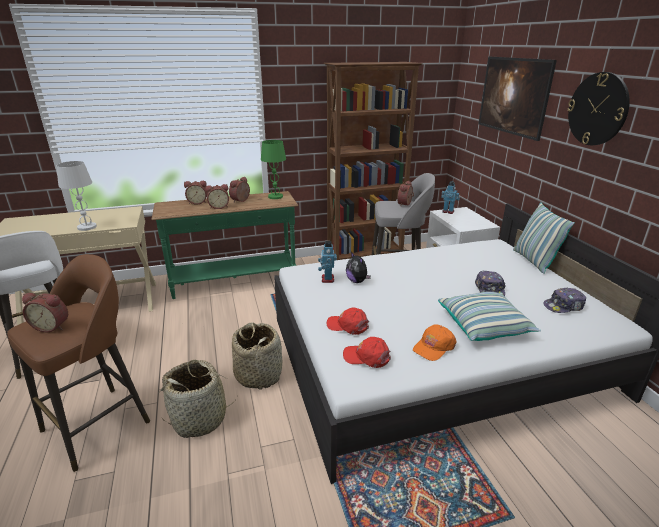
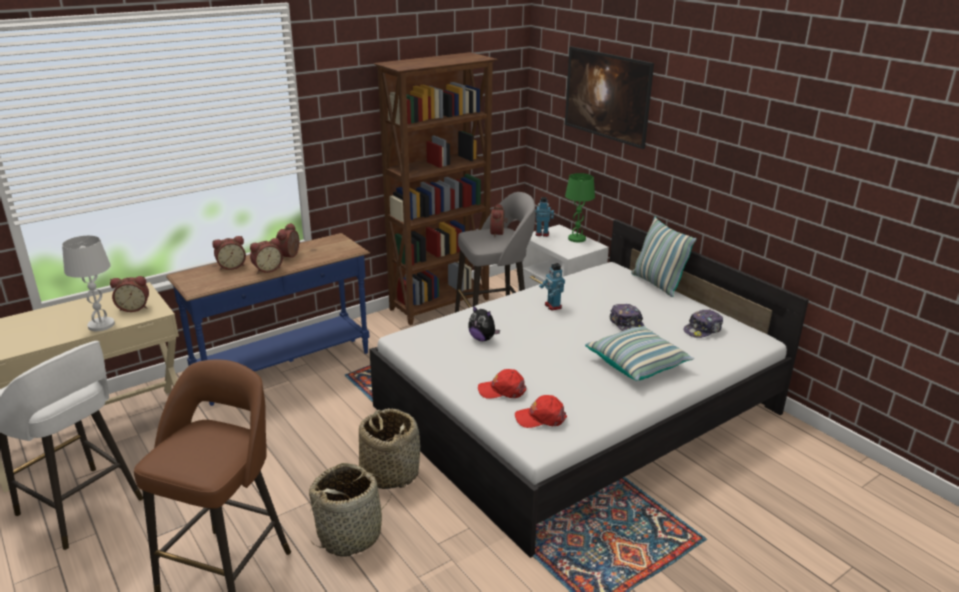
camera: 20 degrees left, 0 degrees up
(52, 326) = (195, 453): alarm clock -> alarm clock (134, 307)
(234, 282) = (284, 367): green console table -> blue console table
(275, 197) = (331, 244): green table lamp -> green table lamp (576, 239)
(327, 279) = (447, 342): toy robot -> toy robot (552, 306)
(433, 347) = (599, 395): orange cap -> none
(597, 109) = (704, 120): wall clock -> none

